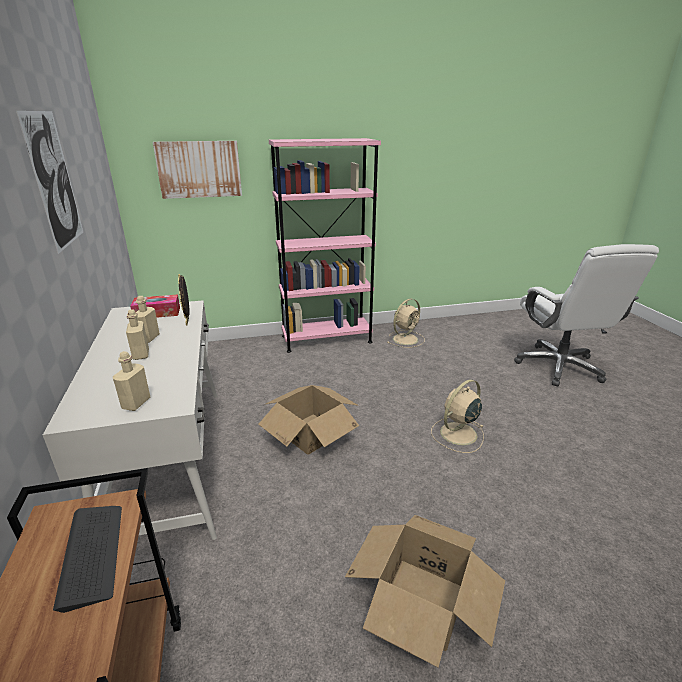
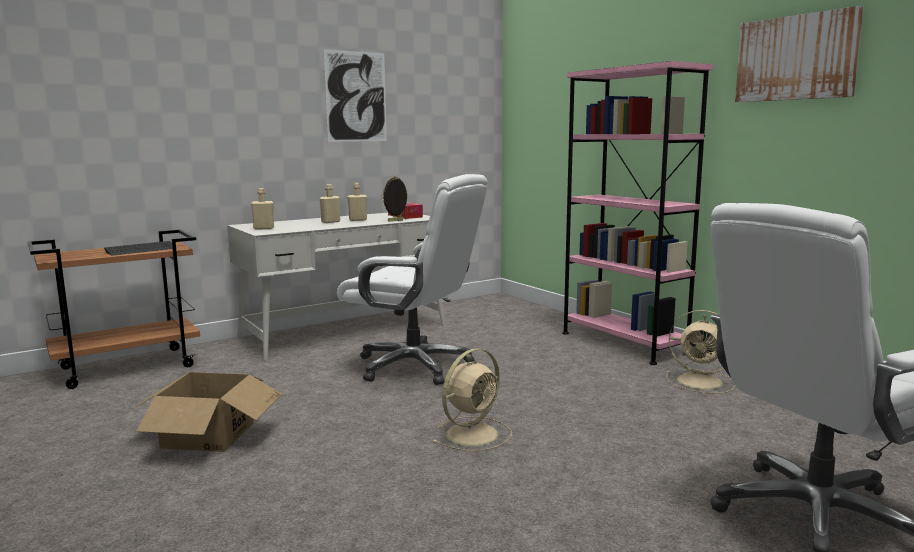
camera: 70 degrees right, 15 degrees down
(199, 169) = (554, 110): picture -> picture (796, 58)
(311, 433) = (415, 366): cardboard box -> white office chair
(457, 434) = (473, 433): beige fan -> beige fan turned 105 degrees clockwise

